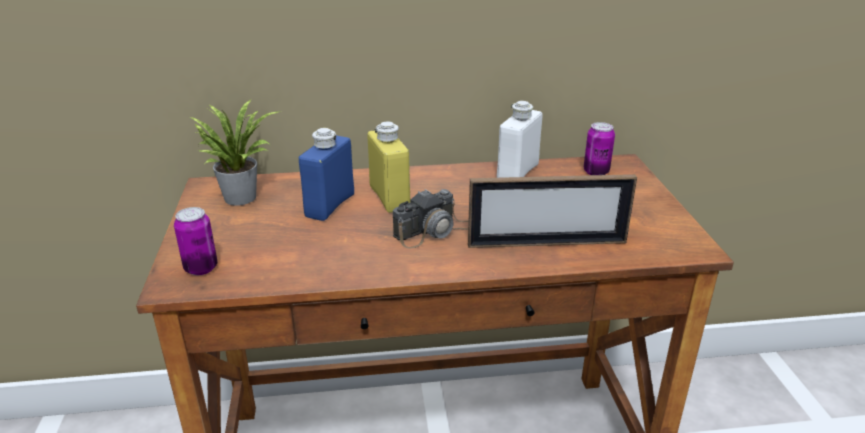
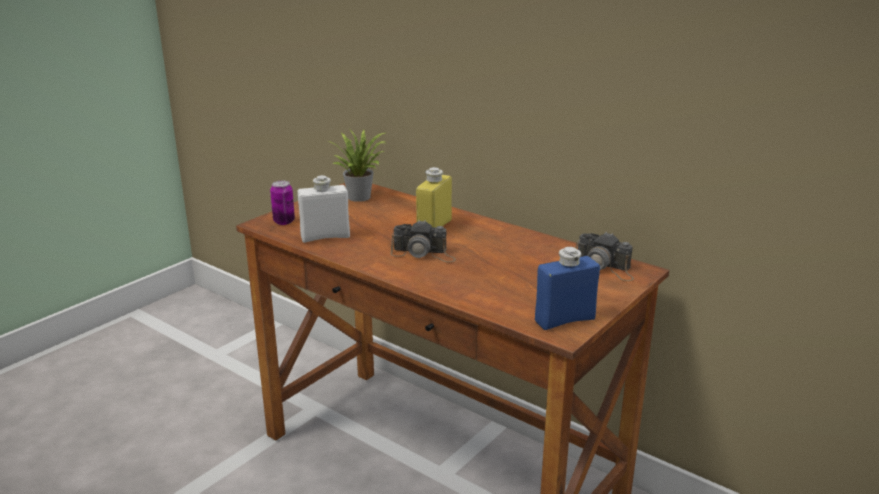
camera: 45 degrees right, 5 degrees down
(330, 205) = (395, 218): blue bottle -> blue bottle (564, 320)
(517, 173) = (544, 246): white bottle -> white bottle (325, 237)
(547, 243) = (472, 287): picture frame -> none
(596, 172) = (604, 267): can -> camera

